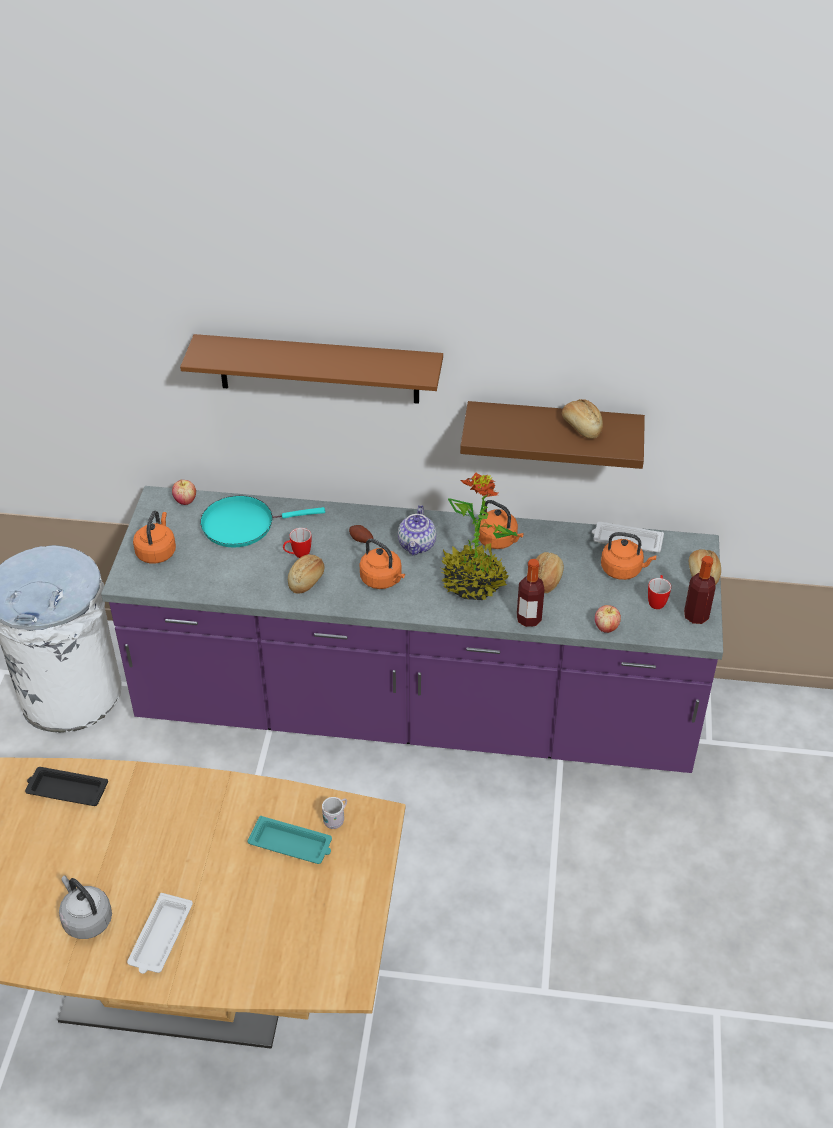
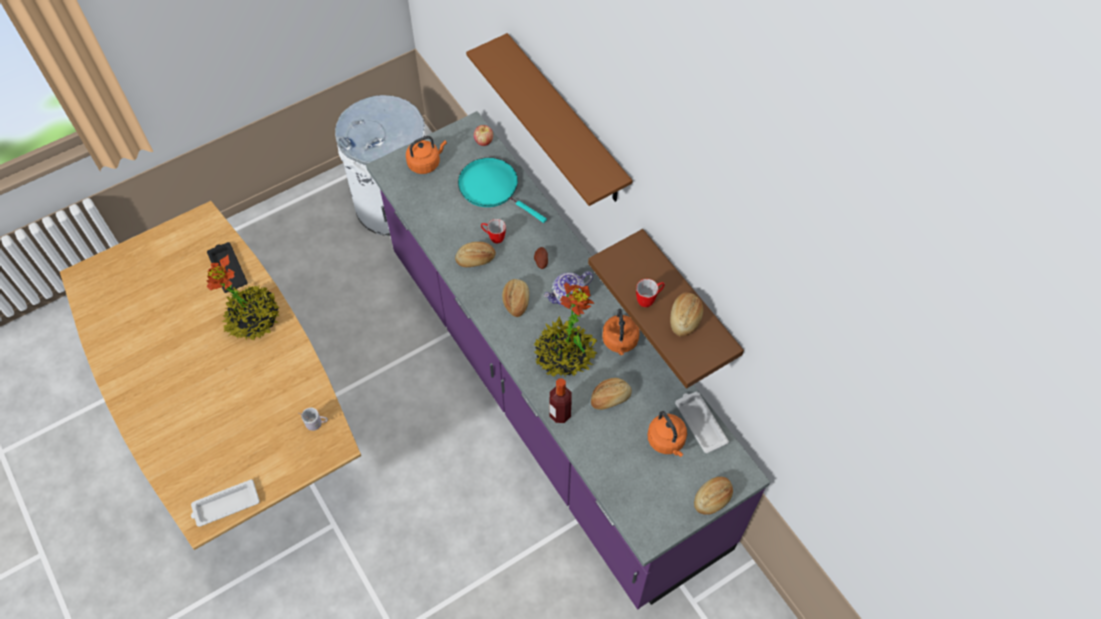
camera: 50 degrees right, 15 degrees up
(86, 919) = (148, 352): grey kettle -> none
(153, 802) = (253, 319): none -> potted plant
(160, 938) = (162, 398): white tray -> white tray (225, 505)
(292, 844) = (279, 414): turquoise tray -> none
(382, 580) = (516, 301): orange kettle -> bread
(606, 627) = (597, 468): apple -> none
(657, 601) = (655, 484): mug -> mug (649, 299)
(696, 616) = (664, 521): bottle -> none

